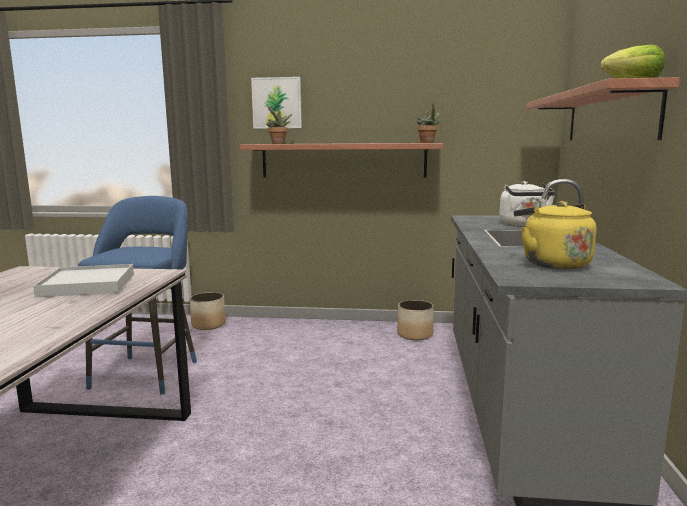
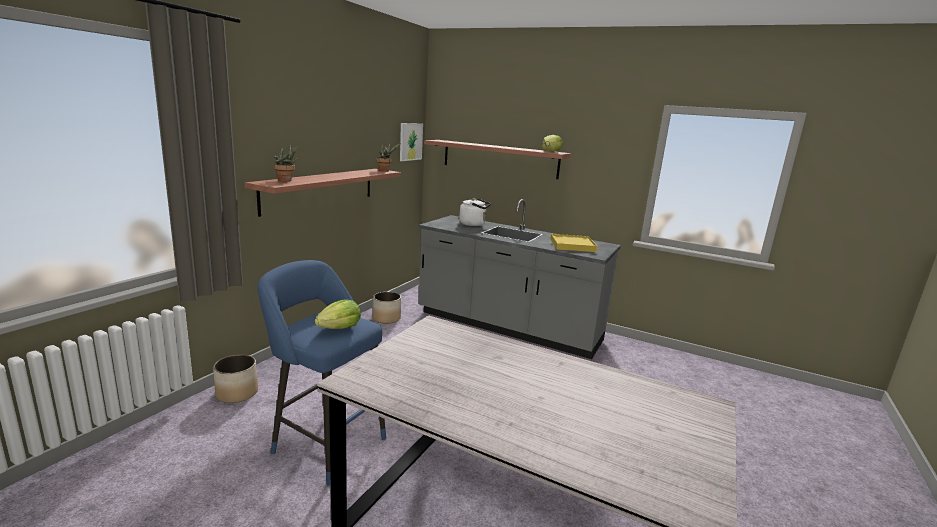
camera: 70 degrees left, 5 degrees up
(88, 284) = (449, 350): white tray -> none
(126, 253) = (339, 328): none -> lettuce
(277, 103) = (268, 137): picture -> picture (410, 141)
(552, 263) = (572, 245): yellow kettle -> yellow tray

